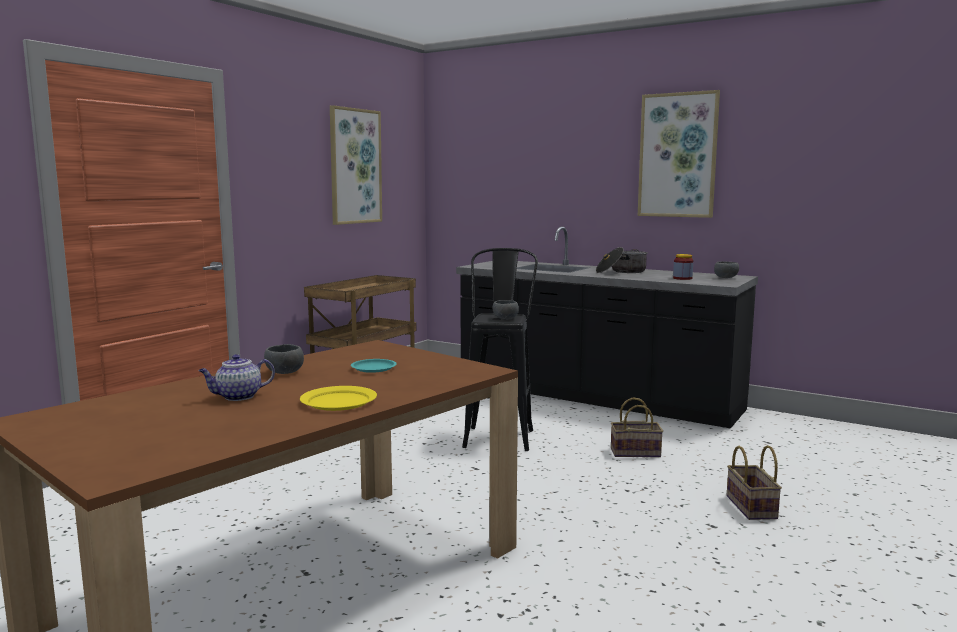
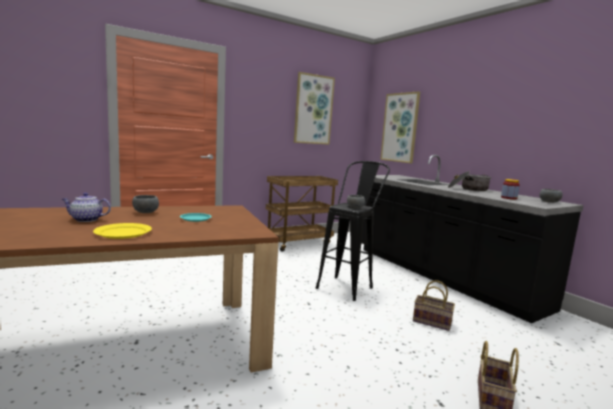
camera: 25 degrees right, 0 degrees up
(678, 155) = (528, 105): picture -> picture (400, 127)

